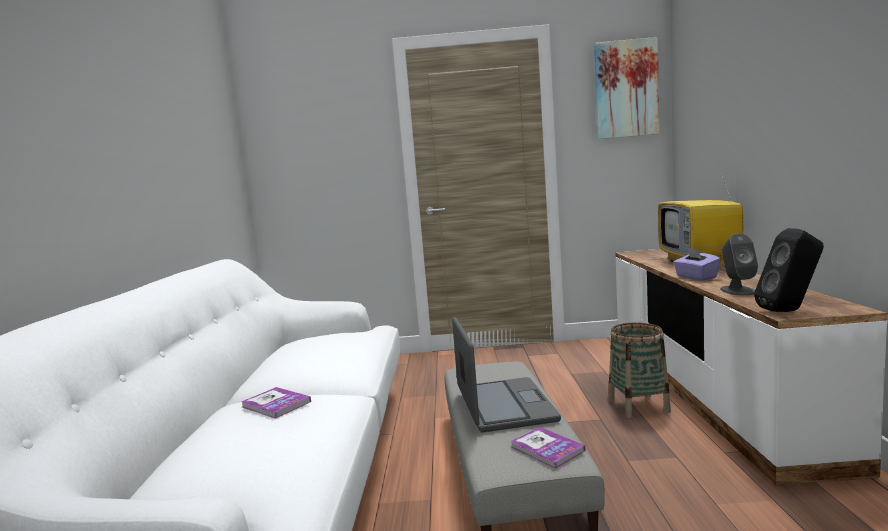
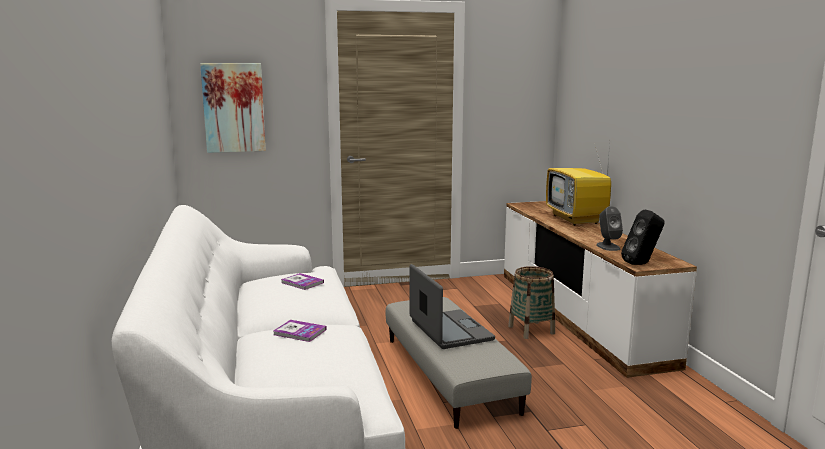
camera: 15 degrees left, 5 degrees up
(547, 449) = (492, 357): book -> book (302, 283)
(626, 89) = (523, 64): picture -> picture (233, 107)
(696, 277) = (577, 233): purple tissue box -> none

